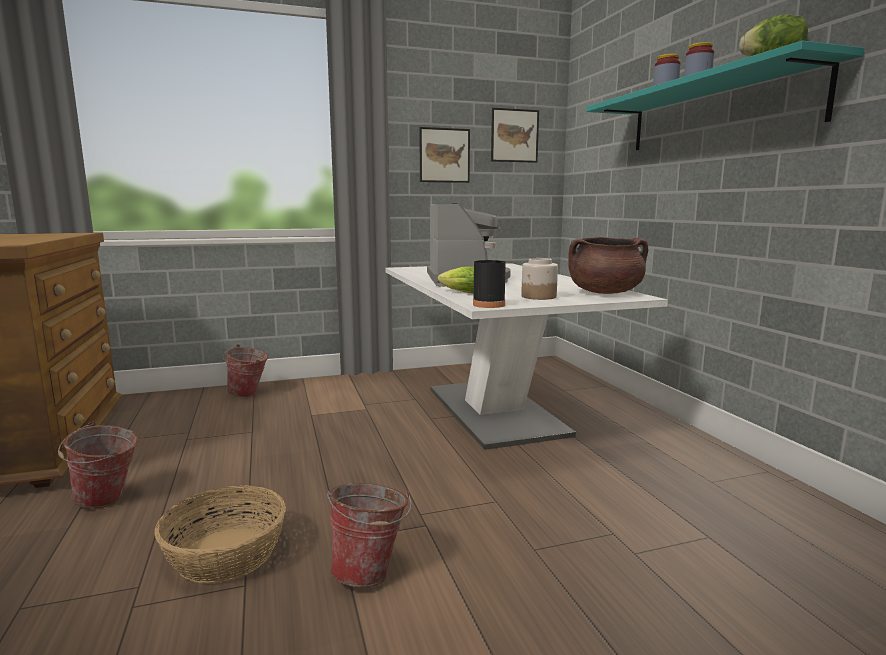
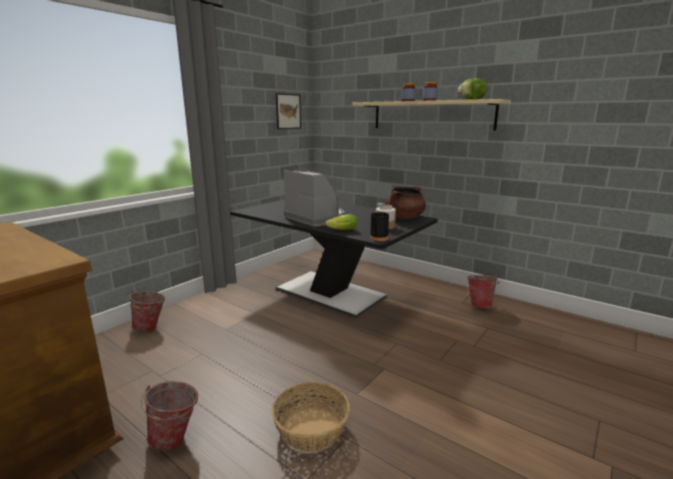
camera: 35 degrees left, 5 degrees up
(371, 571) = (393, 401): bucket -> bucket (480, 305)
(444, 155) = (251, 126): picture -> none
(494, 411) = (330, 293): white dining table -> black dining table
(716, 112) = (431, 115): turquoise shelf -> beige shelf

